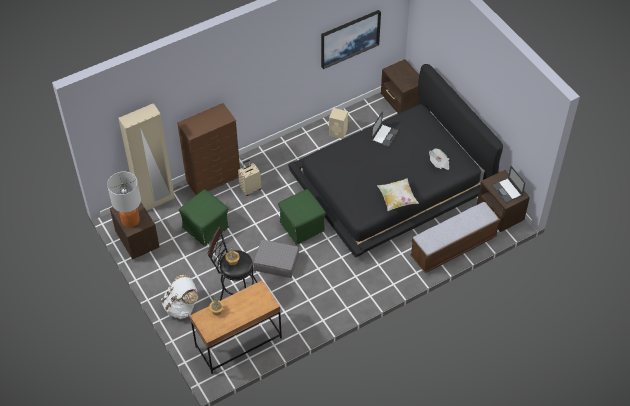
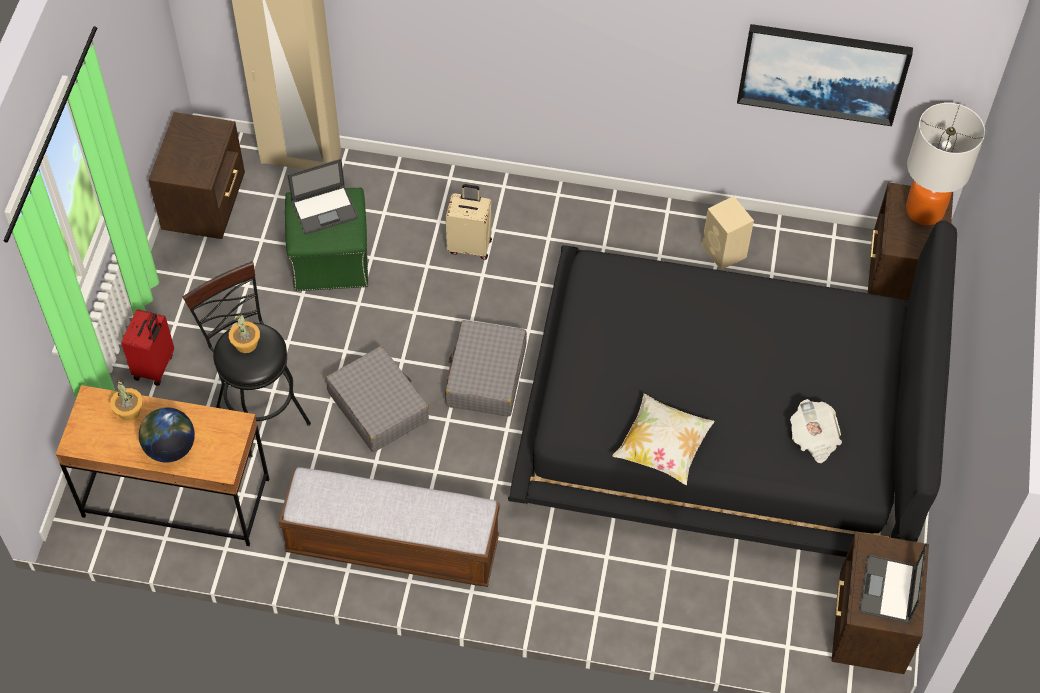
camera: 40 degrees right, 5 degrees up
(130, 220) = (181, 156): table lamp -> table lamp (924, 210)
(181, 307) = (155, 367): white backpack -> red suitcase
(214, 179) = (428, 187): brown dresser -> none
(245, 311) = (170, 448): none -> globe
(302, 227) = (485, 376): green ottoman -> grey suitcase
(384, 135) = (765, 311): laptop -> laptop (325, 209)
(453, 247) = (714, 620): bench -> bench (392, 546)

